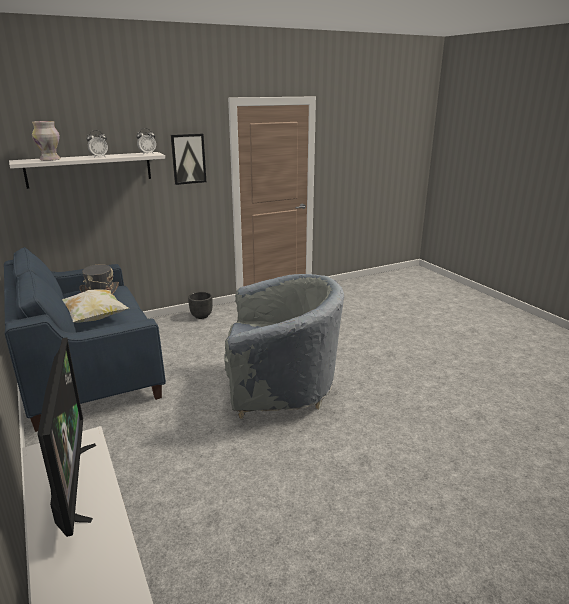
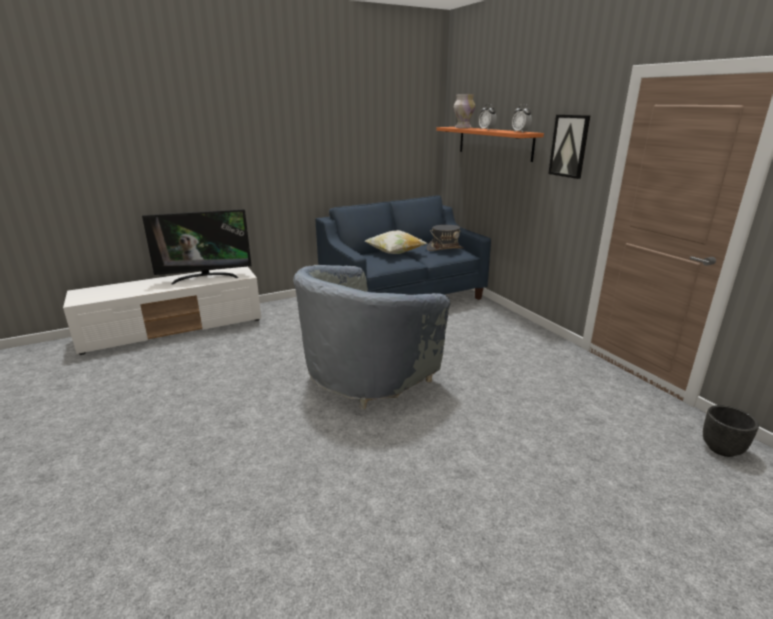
camera: 90 degrees right, 0 degrees up
(89, 169) = (494, 143): white shelf -> orange shelf
(201, 316) = (523, 329): black planter -> black planter (722, 449)
(279, 390) = (366, 378): grey armchair -> grey armchair turned 45 degrees clockwise

